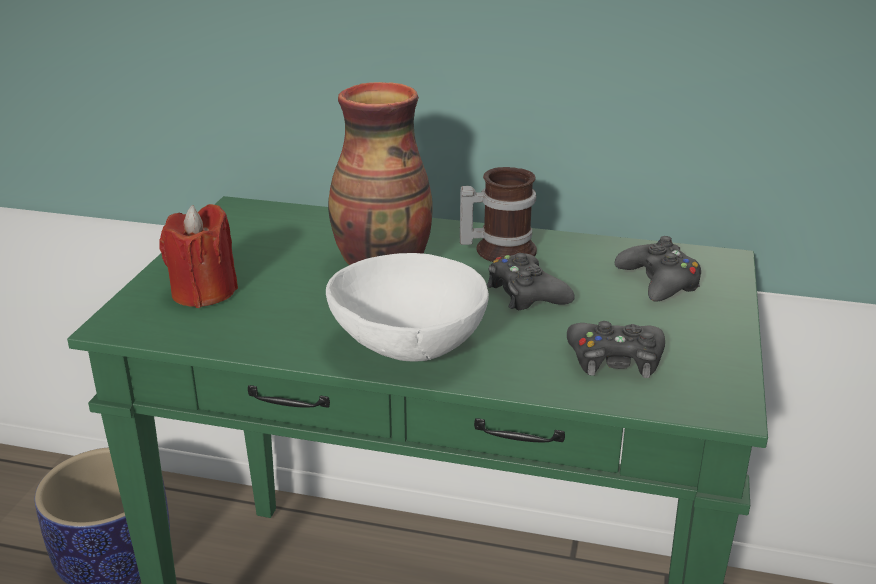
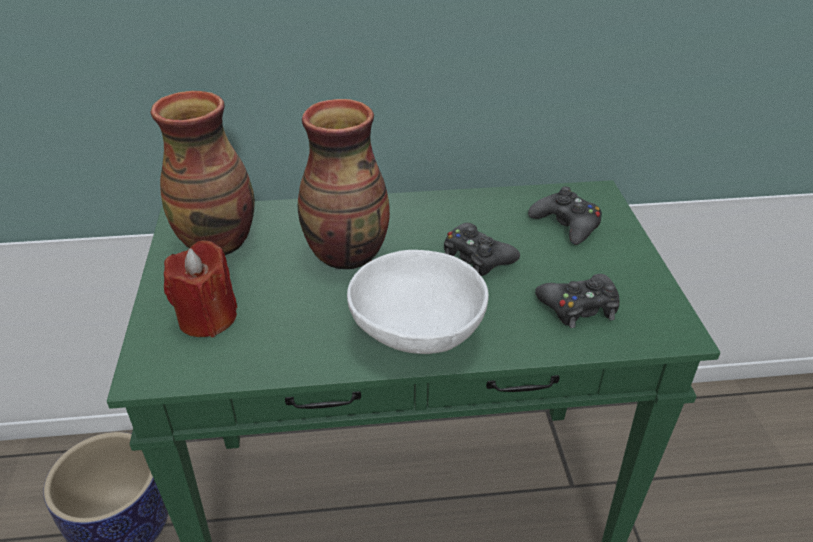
camera: 20 degrees left, 10 degrees up
(259, 233) = (219, 241): none -> vase
(499, 249) = (430, 217): mug -> none

